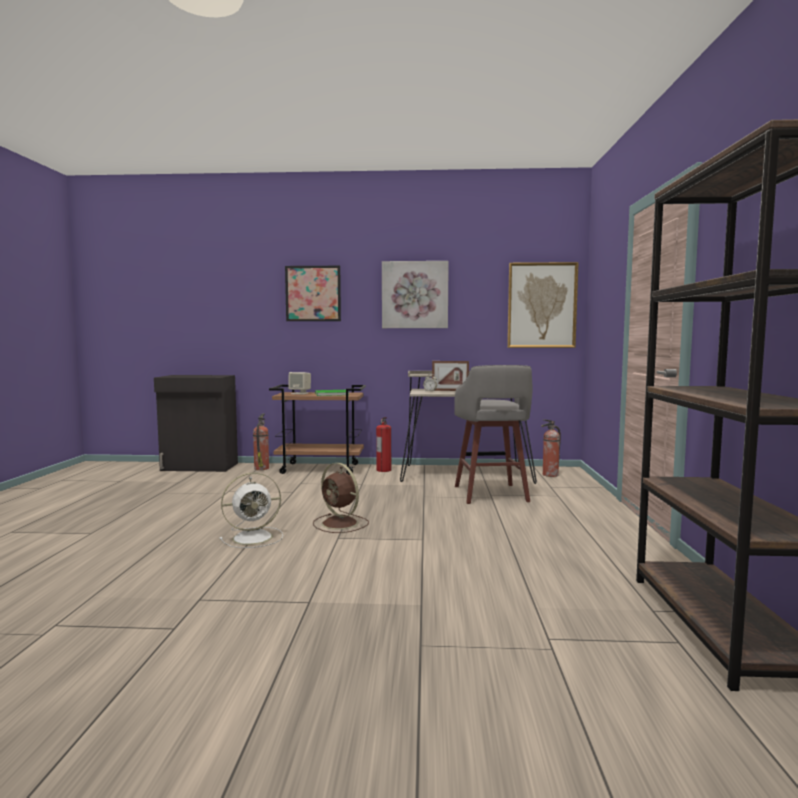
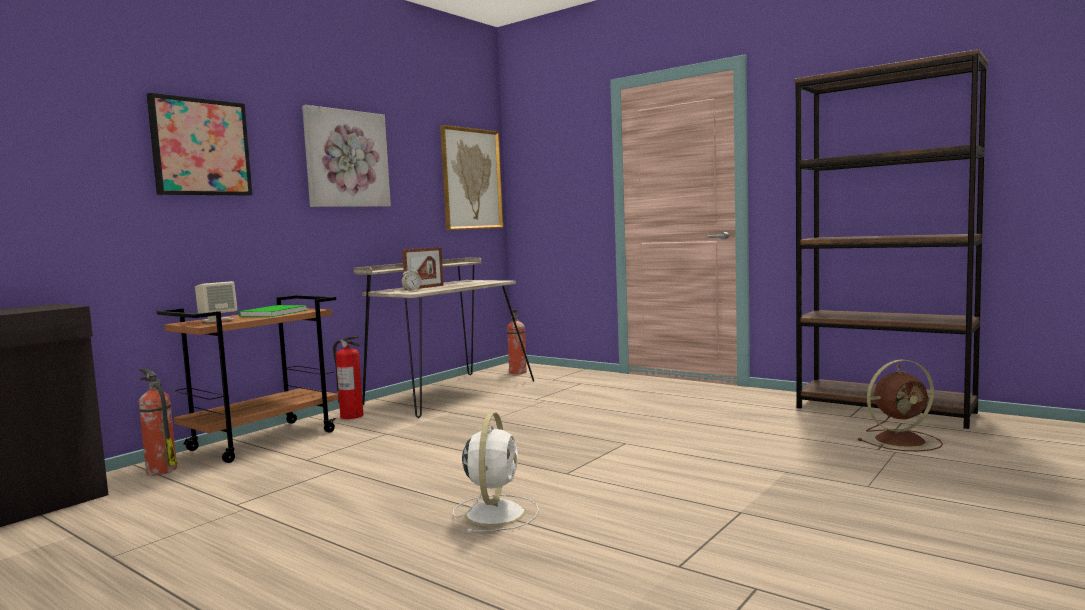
camera: 55 degrees left, 0 degrees up
(341, 524) = (520, 465): brown fan -> brown fan (902, 440)
(491, 494) = (537, 399): grey stool -> none

